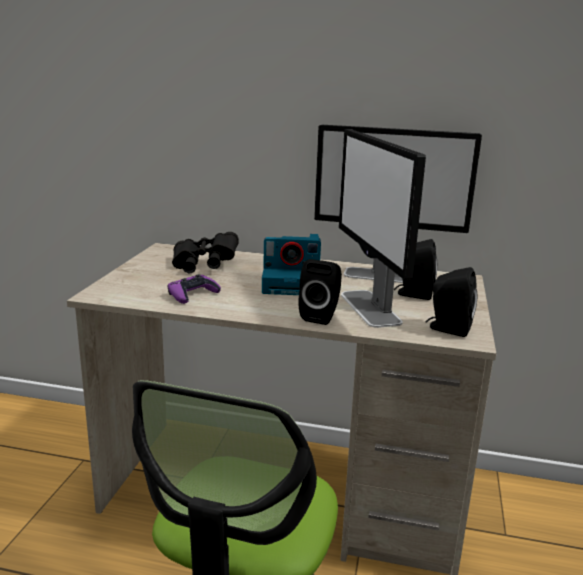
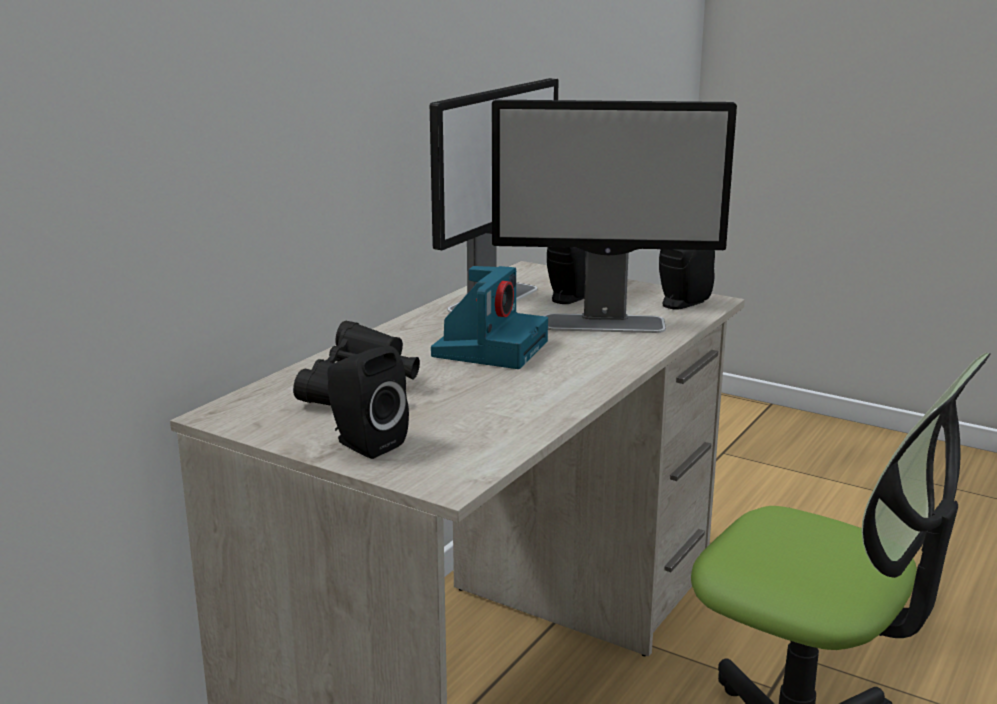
camera: 70 degrees left, 0 degrees up
(192, 294) = (495, 411): purple game controller -> none
(321, 316) = (619, 349): black speaker -> black speaker (364, 444)

